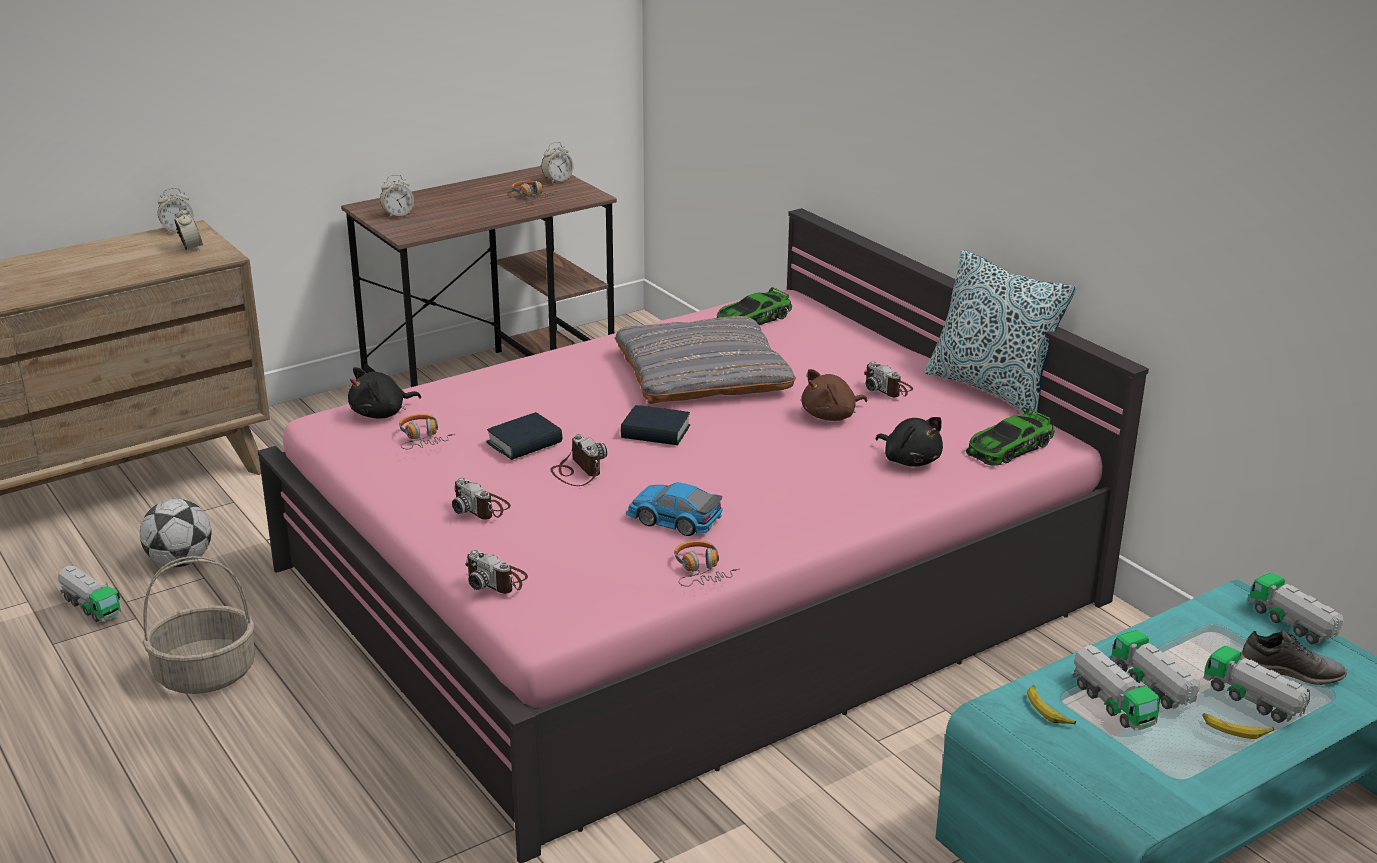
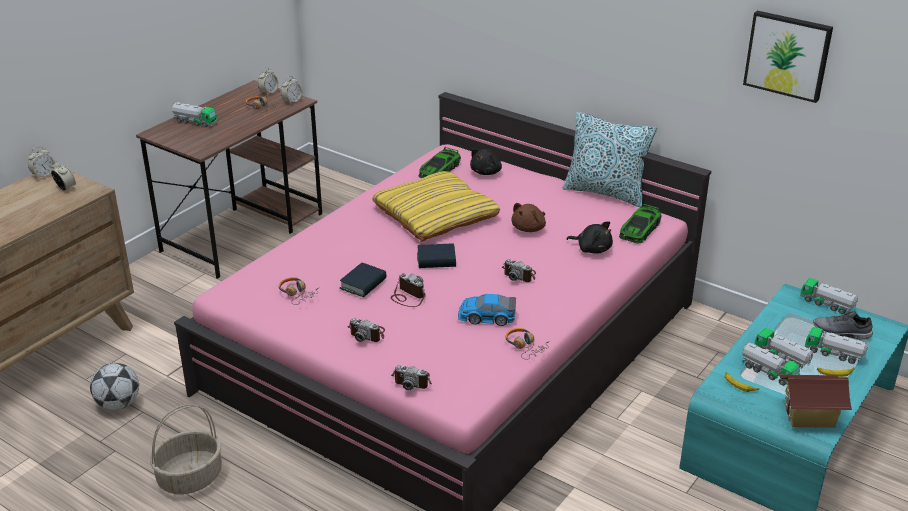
camera: 20 degrees left, 5 degrees up
(91, 606) = (77, 450): toy truck -> toy truck (195, 122)
(381, 413) = (256, 281): black plush toy -> black plush toy (487, 172)
(398, 215) = (181, 136): alarm clock -> alarm clock (292, 101)
(702, 373) = (435, 213): grey pillow -> yellow pillow
(888, 388) = (549, 203): camera -> camera (520, 275)
(1141, 784) = (809, 416): none -> toy house
(1272, 171) = (788, 55): none -> picture
(1290, 672) = (841, 333): grey shoe -> grey shoe turned 150 degrees counterclockwise

